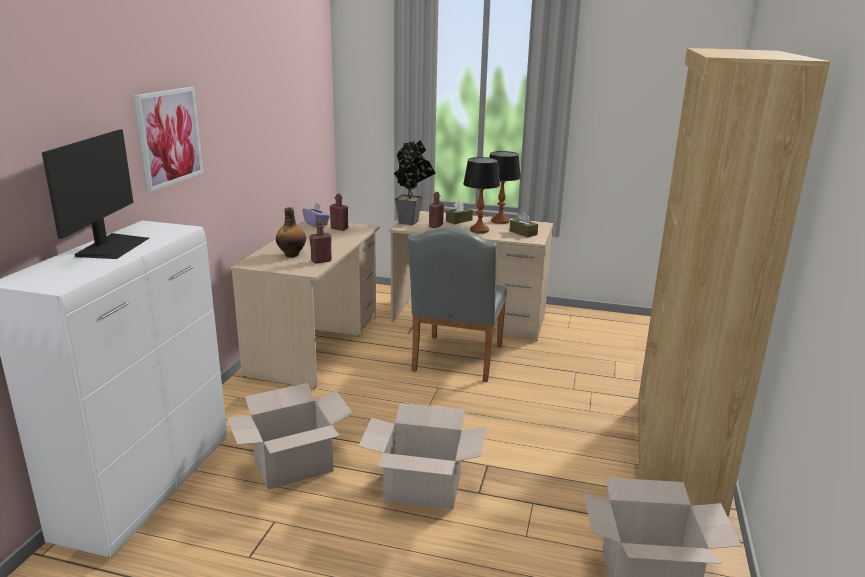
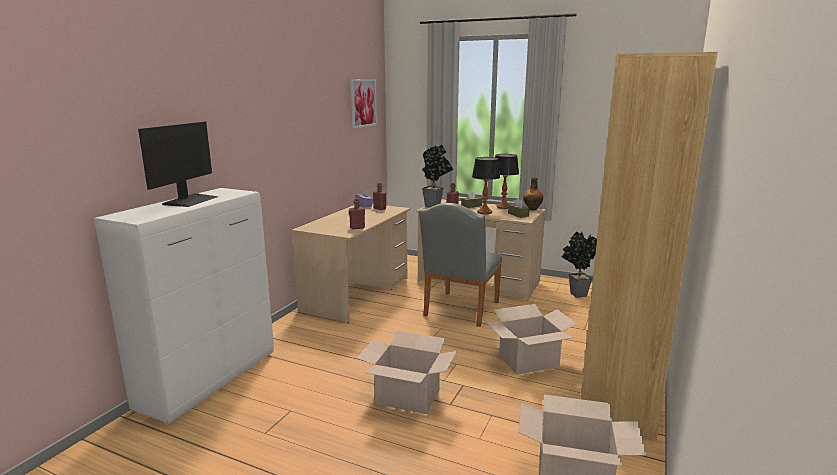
camera: 10 degrees right, 5 degrees down
(169, 137) = (246, 132): picture -> picture (363, 103)
(292, 254) = (338, 223): bottle -> bottle (532, 209)
(293, 465) = (316, 373): cardboard box -> cardboard box (528, 361)
(592, 329) = (575, 294): none -> potted plant

